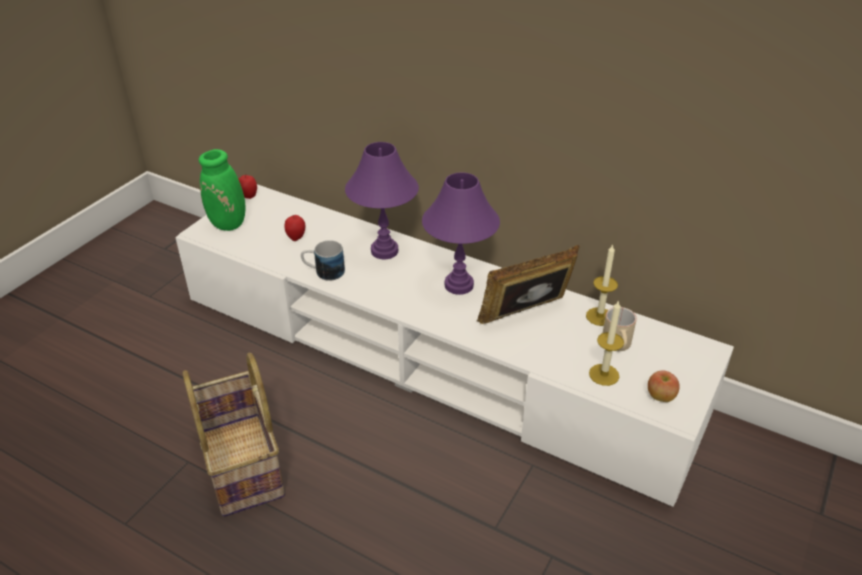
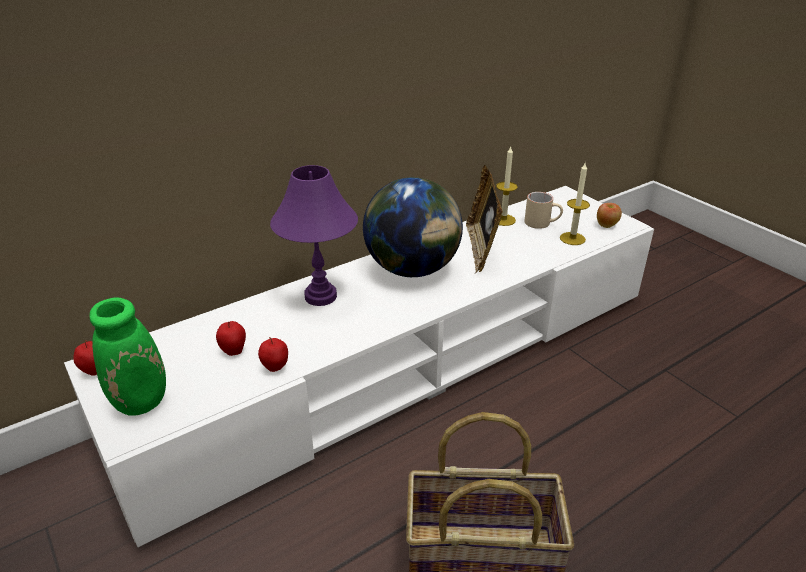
camera: 65 degrees left, 5 degrees down
(288, 261) = (275, 368): none -> apple
(323, 272) = (321, 345): mug -> none
(458, 285) = (413, 269): purple table lamp -> globe

